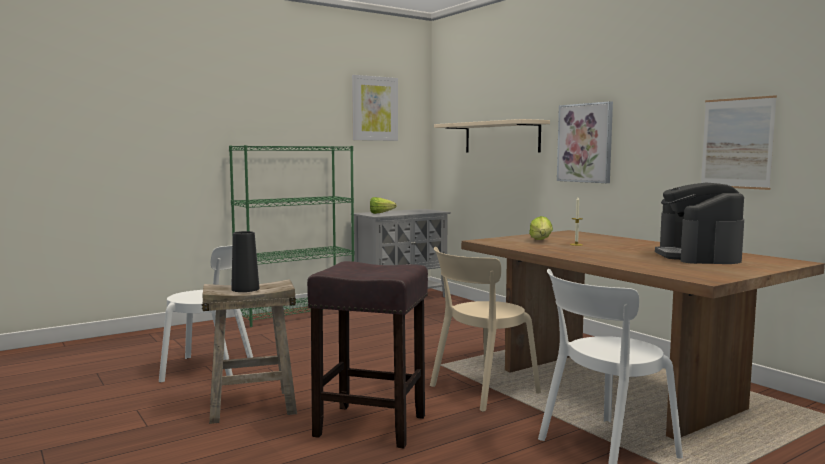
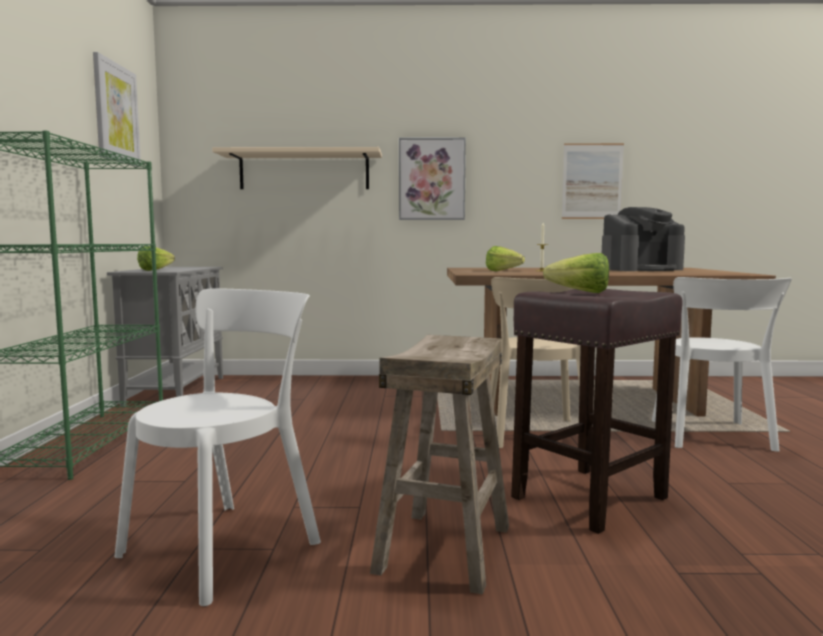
camera: 55 degrees left, 0 degrees up
(245, 289) = (450, 352): black vase -> none
(369, 266) = (574, 292): none -> lettuce
(698, 256) = (641, 269): coffee machine -> coffee machine turned 60 degrees counterclockwise

